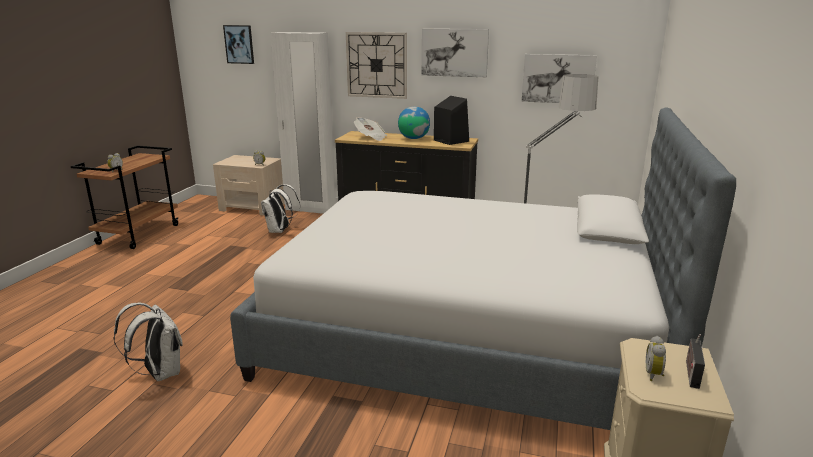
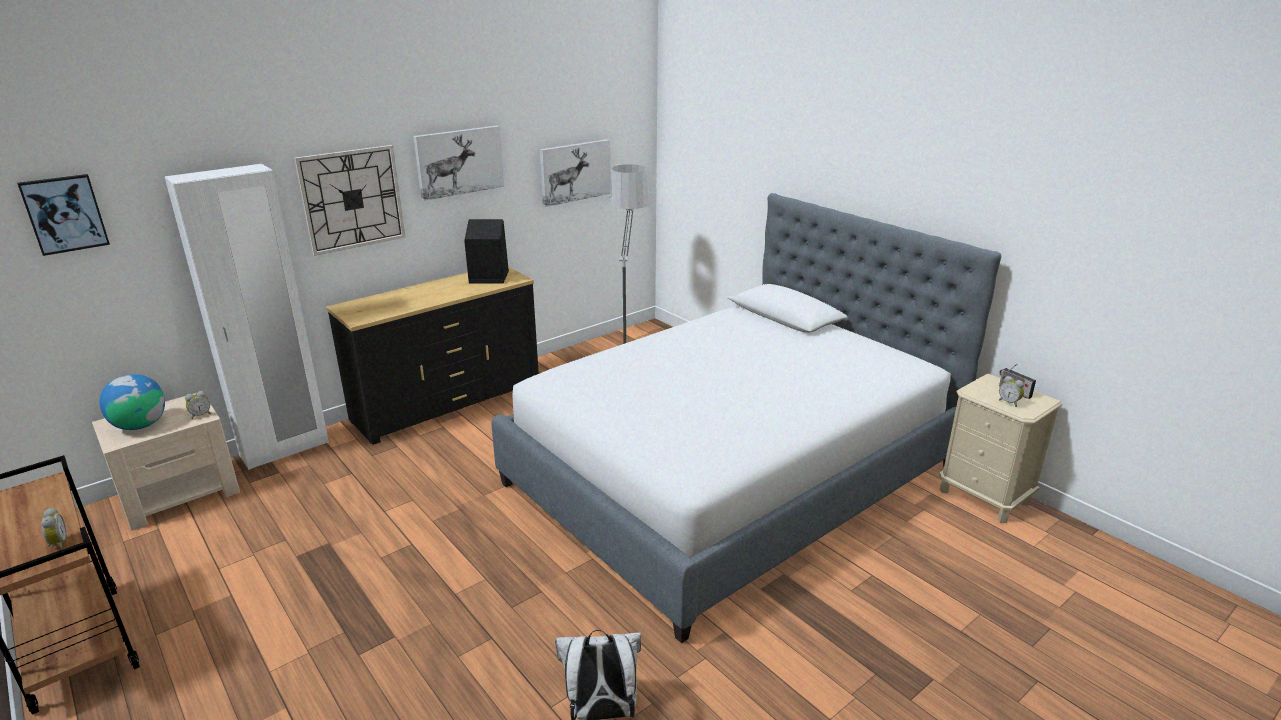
camera: 55 degrees left, 5 degrees up
(280, 231) = (318, 498): white backpack -> none
(370, 138) = (389, 307): newspaper -> none
(413, 138) = (440, 289): globe -> globe (140, 425)

